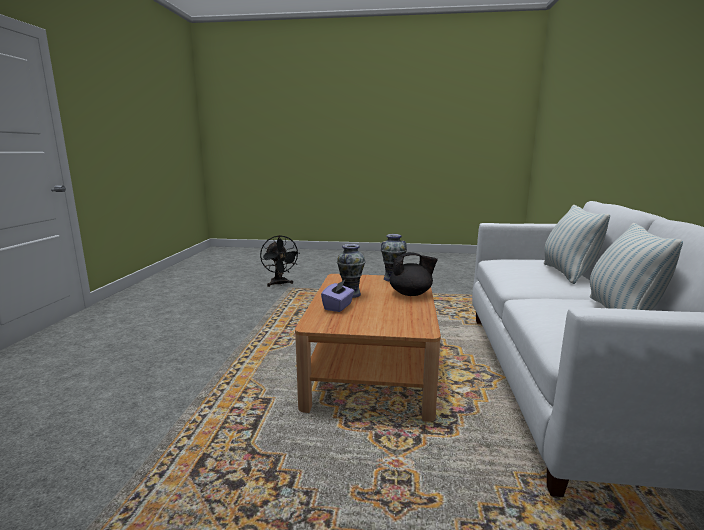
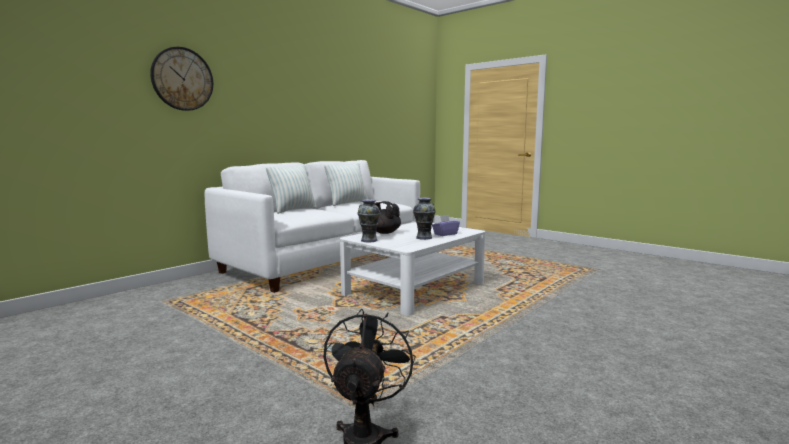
camera: 145 degrees left, 5 degrees down
(372, 368) = (414, 289): brown coffee table -> white coffee table
(632, 92) = (182, 79): none -> wall clock

